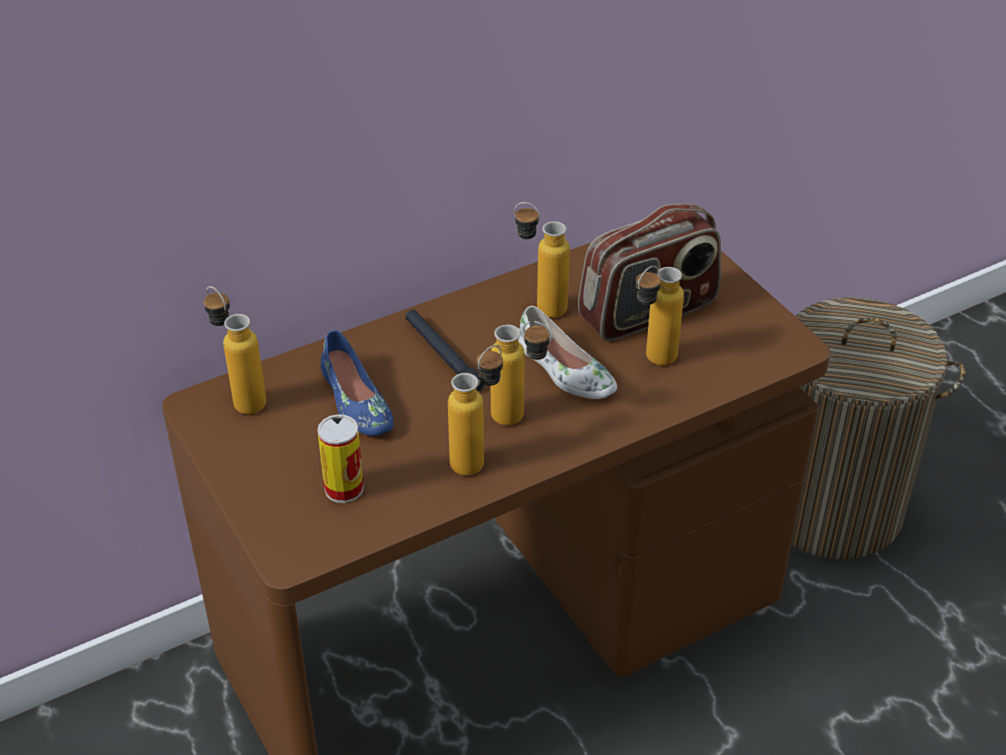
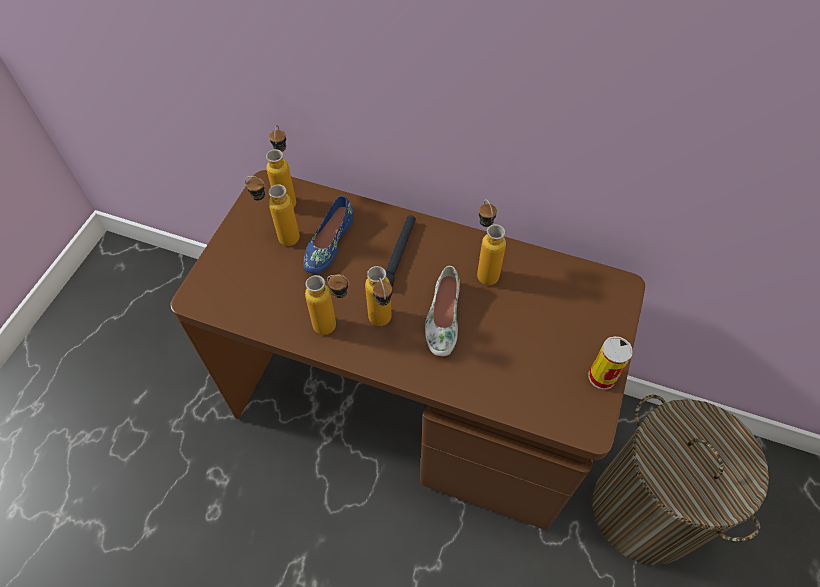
camera: 50 degrees right, 15 degrees up
(344, 488) = (260, 285): can -> can (602, 377)
(648, 312) = (537, 325): radio -> none
(652, 362) = (494, 357): bottle -> bottle (280, 237)

